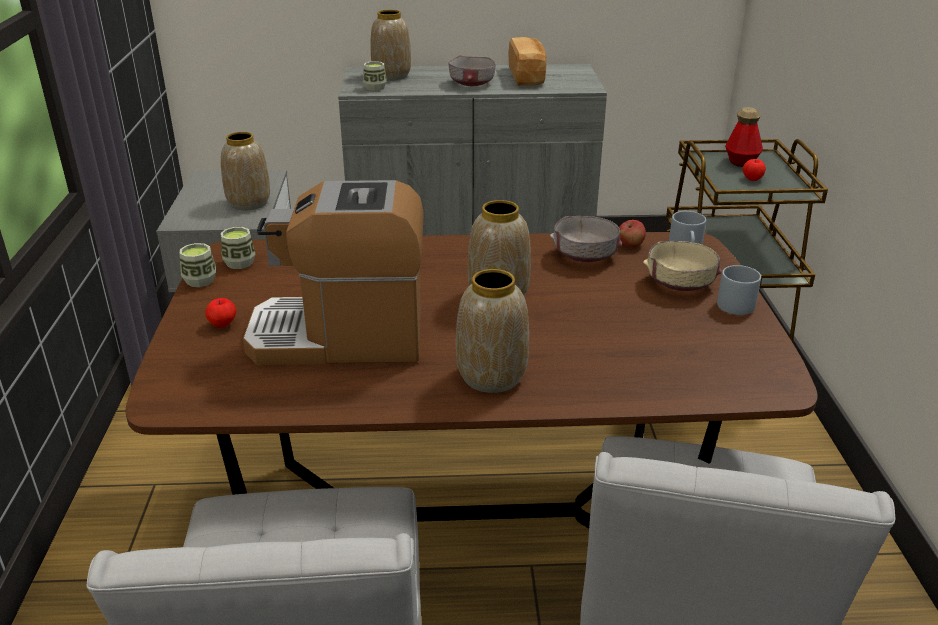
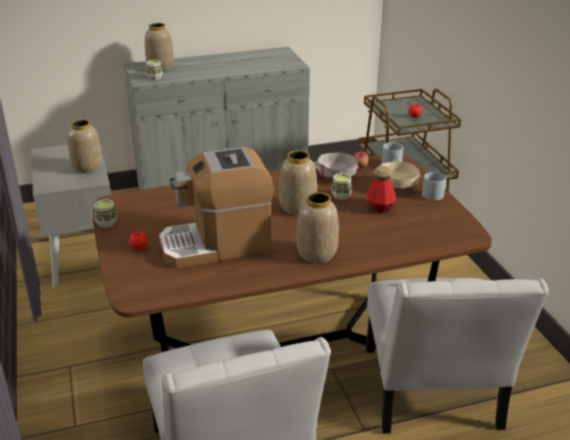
camera: 15 degrees left, 0 degrees up
(239, 263) = (125, 209): cup -> cup (341, 196)
(471, 84) = (218, 69): grey bowl -> none
(527, 77) = (253, 60): bread -> none
(741, 162) = (404, 106): bottle -> bottle (380, 207)

